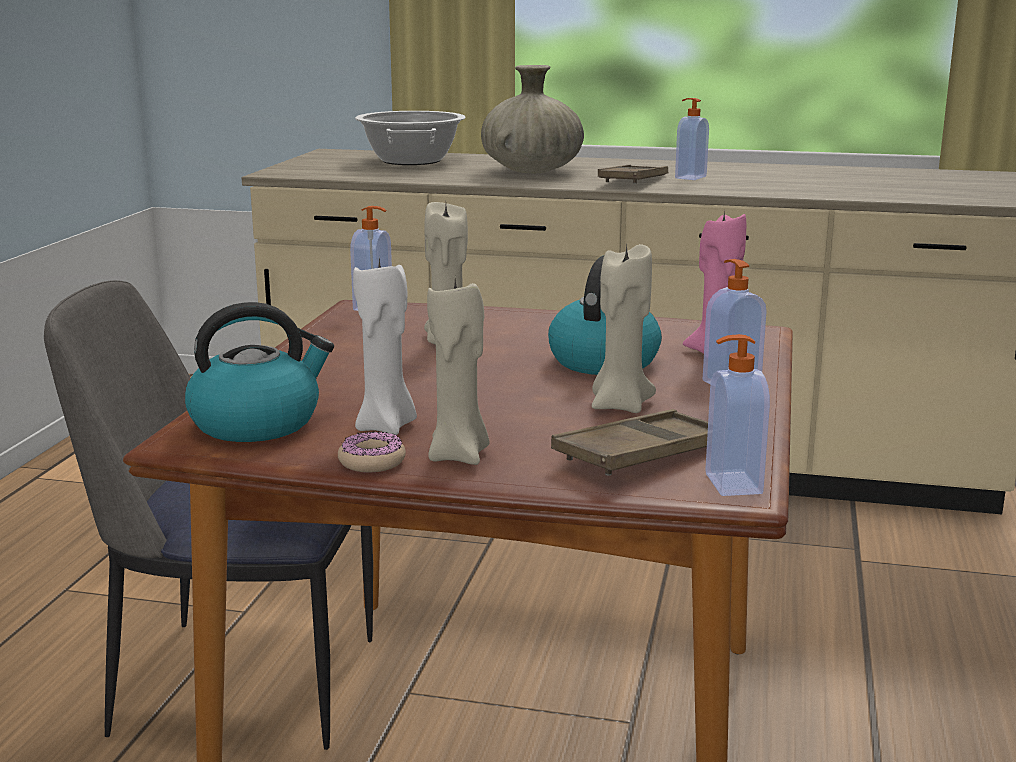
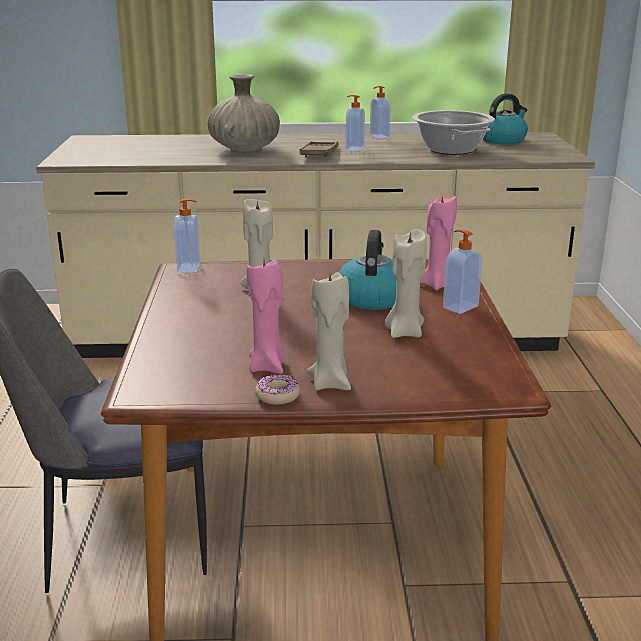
camera: 15 degrees left, 5 degrees up
(257, 423) = (178, 374): kettle -> kettle (502, 140)
(387, 427) = (268, 366): white candle -> pink candle
(412, 161) = (151, 144): cooking pot -> cooking pot (451, 150)
(643, 454) = (442, 368): brown tray -> none
(731, 484) = (507, 384): soap dispenser -> soap dispenser (378, 136)

